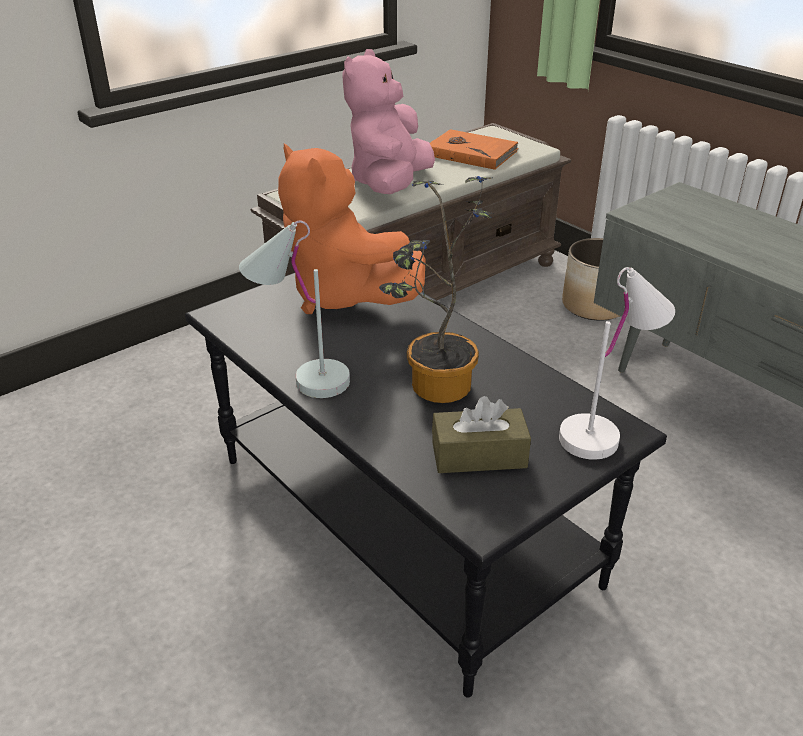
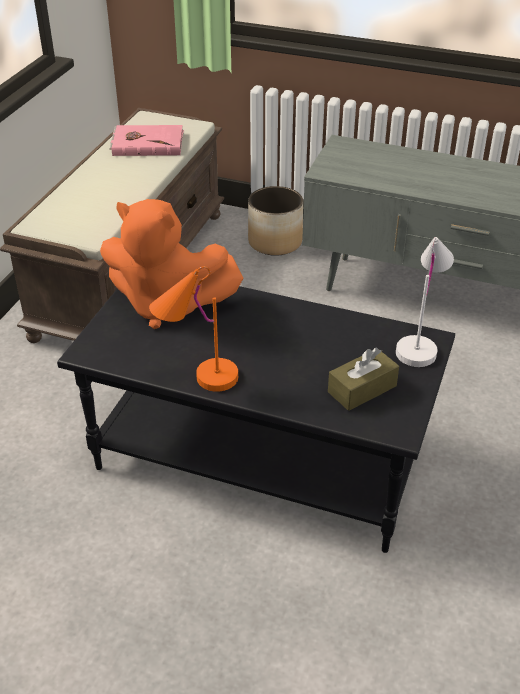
camera: 30 degrees left, 5 degrees up
(300, 376) = (197, 379): white table lamp -> orange table lamp
(389, 184) = (108, 192): pink plush toy -> none
(434, 389) = (296, 355): potted plant -> none
(471, 153) = (147, 143): orange book -> pink book

